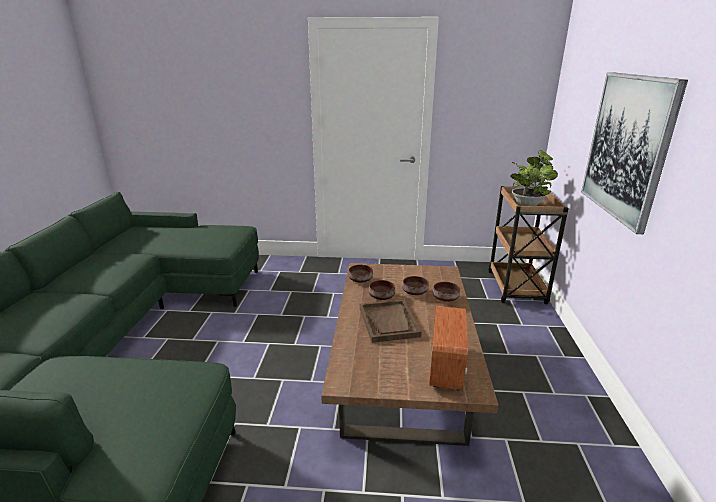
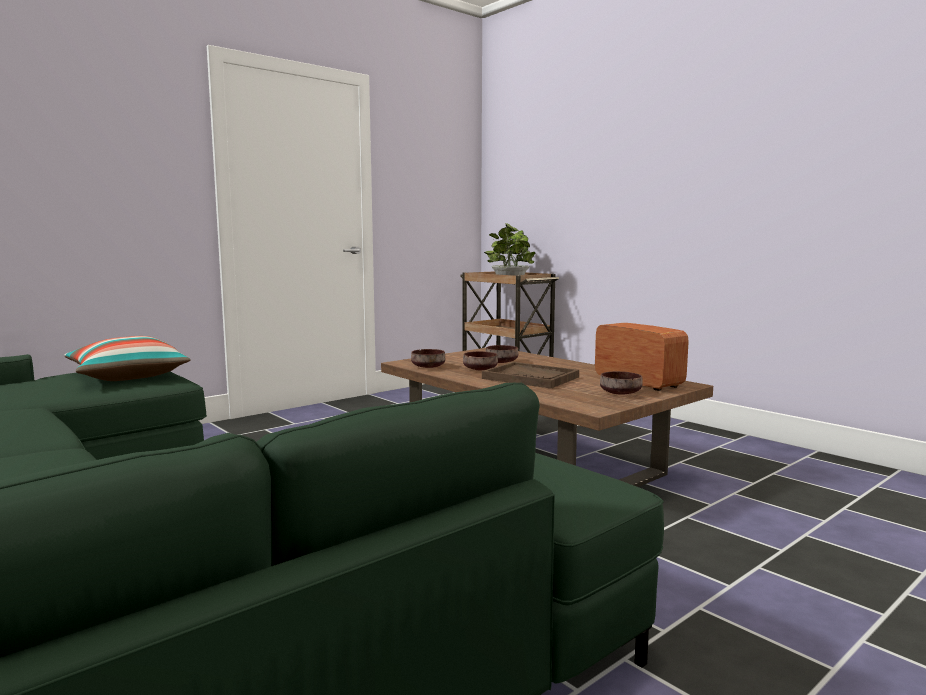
camera: 45 degrees left, 15 degrees down
(218, 238) = (128, 376): none -> pillow
(446, 298) = (536, 359): brown bowl -> brown bowl (620, 393)
(627, 147) = (627, 187): picture -> none

